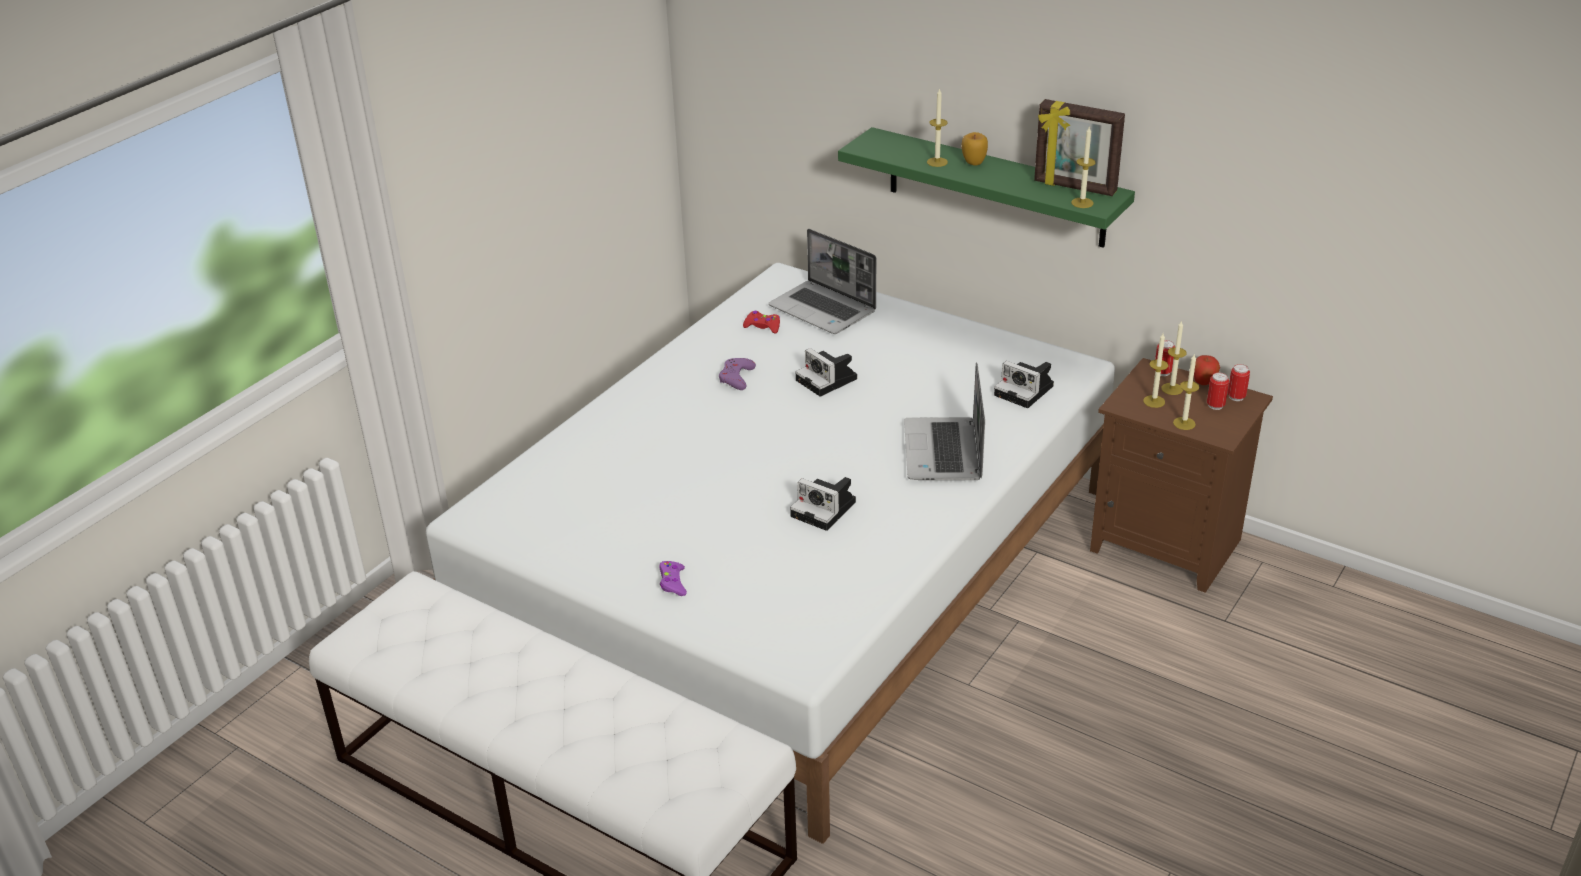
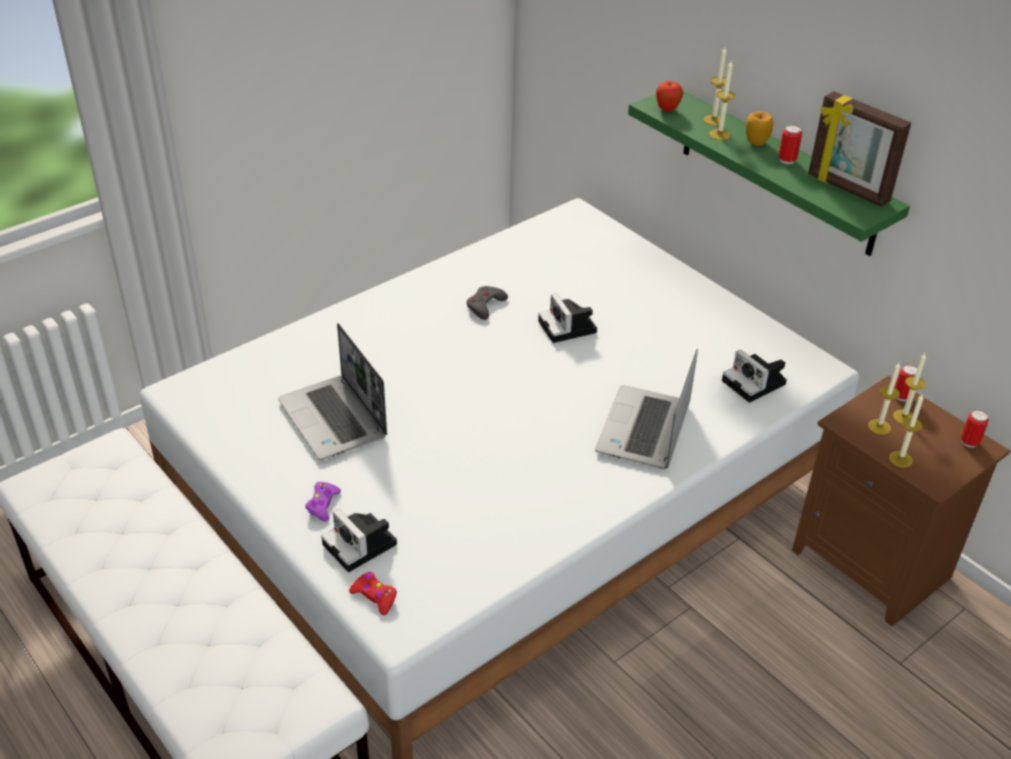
camera: 15 degrees right, 5 degrees up
(736, 377) = (485, 305): purple game controller -> grey game controller
(763, 326) = (534, 259): red game controller -> red game controller (375, 596)
(824, 309) = (599, 254): laptop -> laptop (334, 419)
(826, 509) = (502, 464): camera -> camera (362, 545)
(1082, 203) = (847, 208): candle -> candle (714, 120)
(1203, 383) = (940, 418): apple -> apple (667, 109)
(1215, 405) = (943, 447): can -> can (787, 160)

